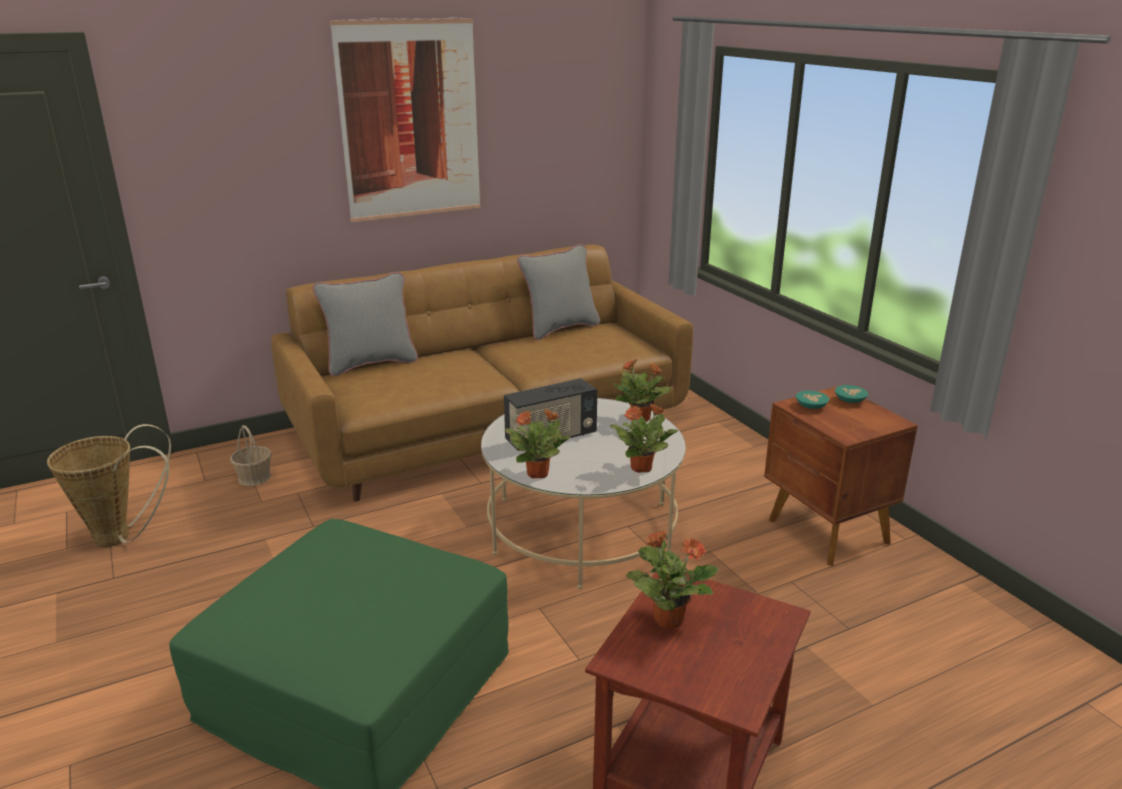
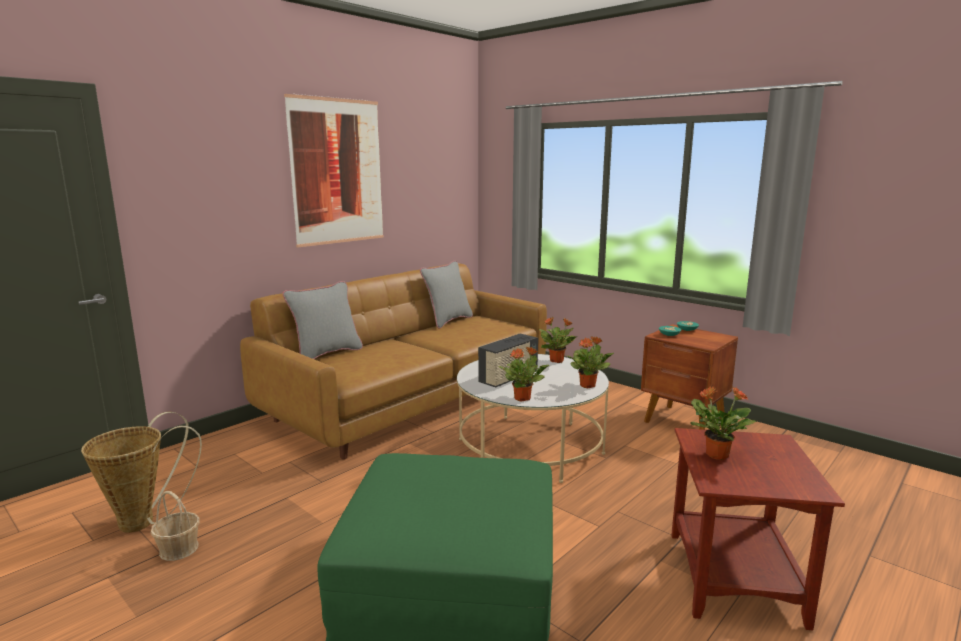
camera: 20 degrees left, 10 degrees down
(254, 477) = (242, 457): basket -> basket (179, 549)

